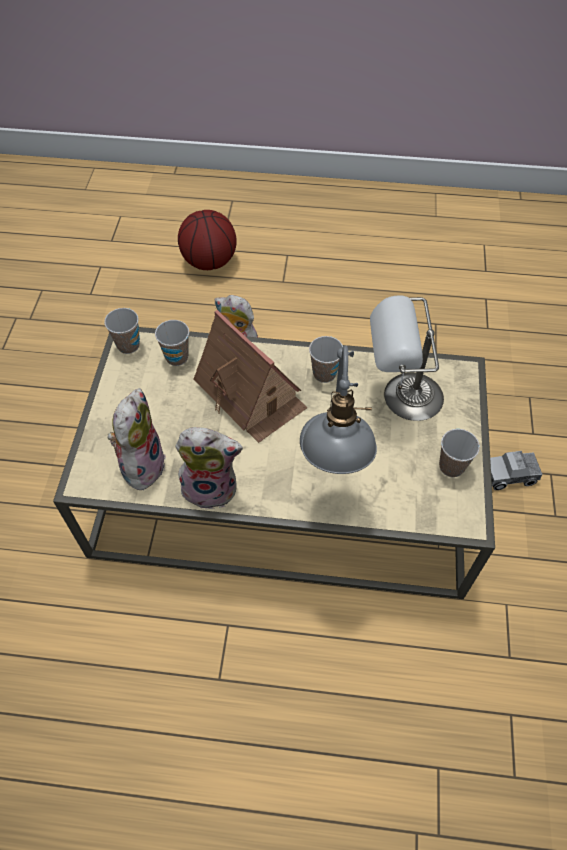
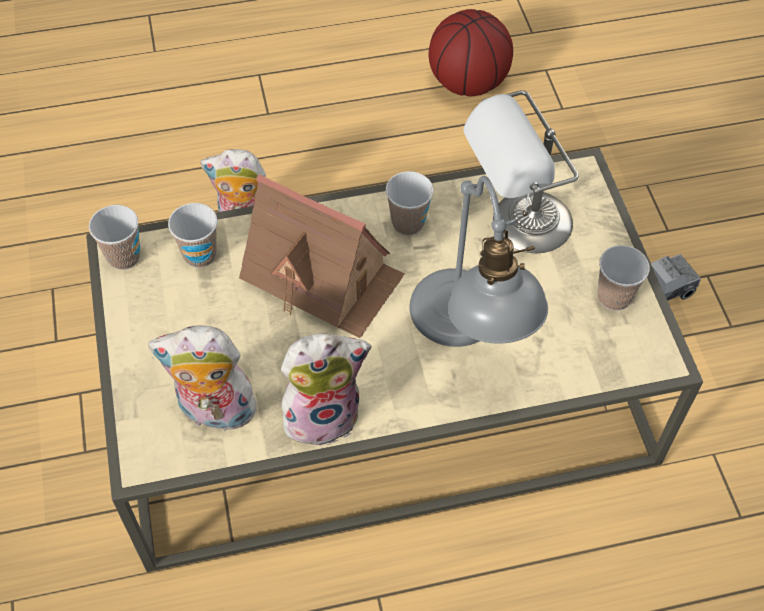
camera: 20 degrees left, 0 degrees up
(141, 464) = (214, 412): plush toy -> plush toy turned 75 degrees counterclockwise
(210, 262) = (153, 111): basketball -> basketball (468, 83)

